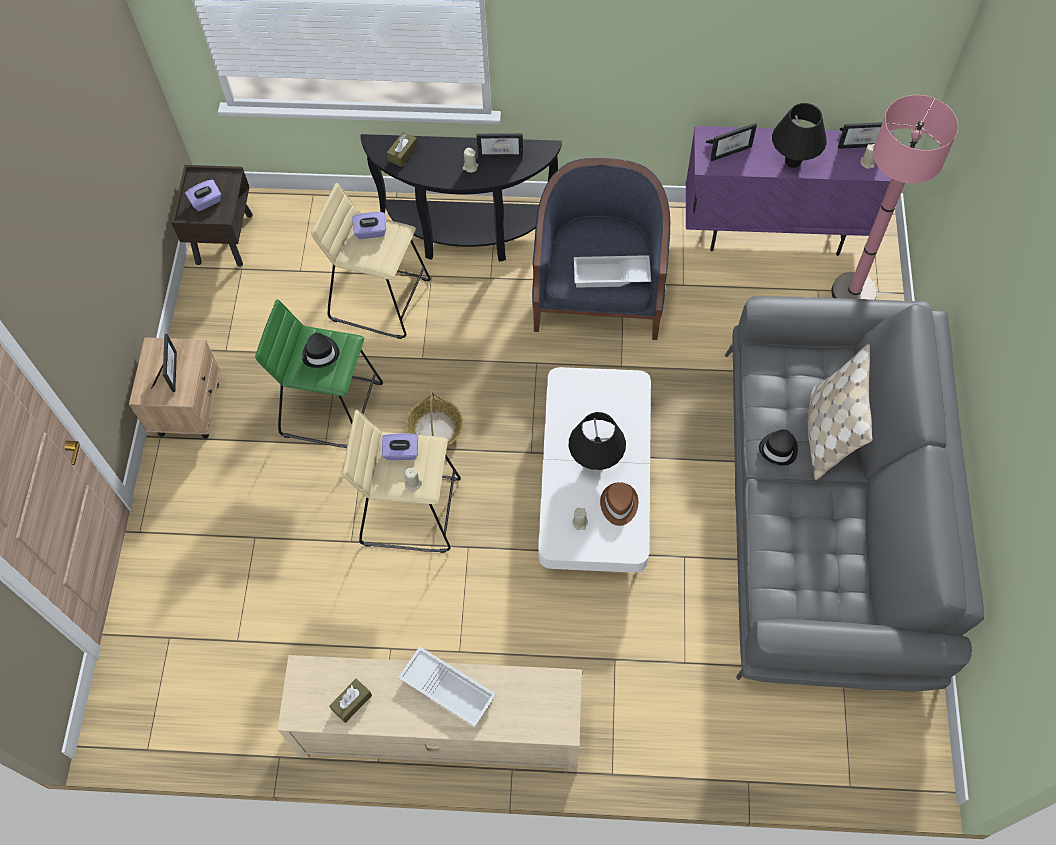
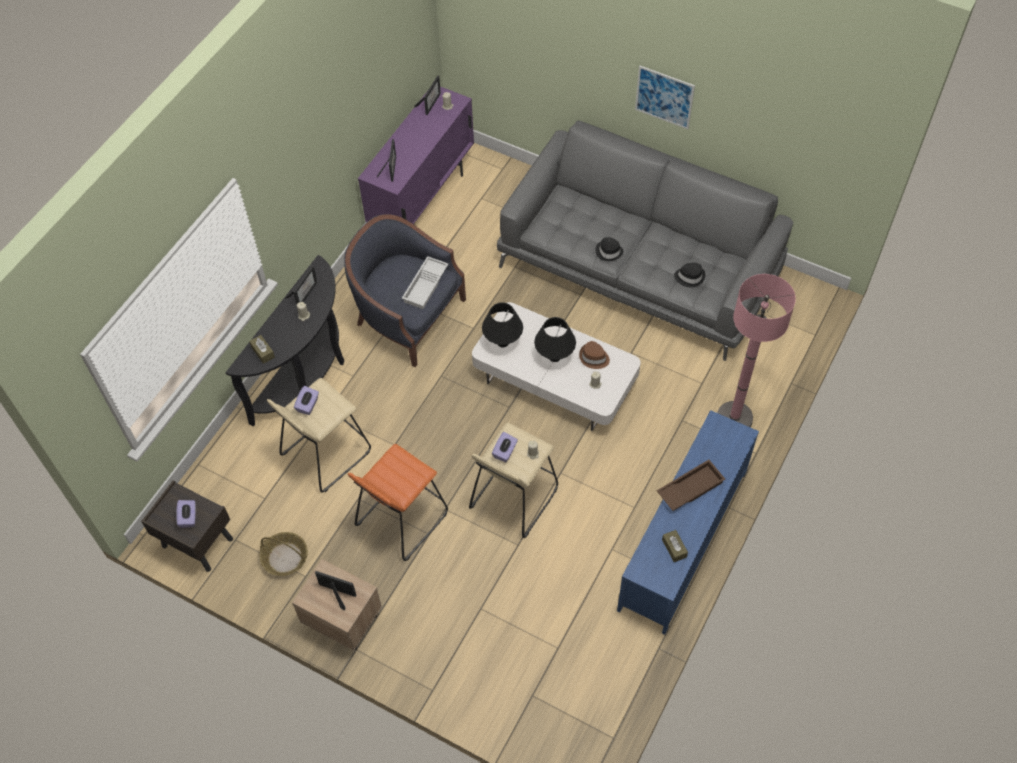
camera: 65 degrees left, 5 degrees down
(321, 353) = (394, 474): black hat -> black hat (689, 277)
(332, 408) = (401, 518): green stool -> orange stool
(435, 429) = (457, 458): basket -> basket (285, 557)
(439, 728) = (683, 540): beige tv stand -> blue tv stand
(449, 688) = (690, 487): white tray -> brown tray
(793, 161) = (421, 141): black table lamp -> black table lamp (502, 342)
(828, 434) = (611, 223): beige pillow -> none
(853, 293) = (495, 181): pink floor lamp -> pink floor lamp (734, 418)
(1000, 373) = (664, 97): none -> picture

